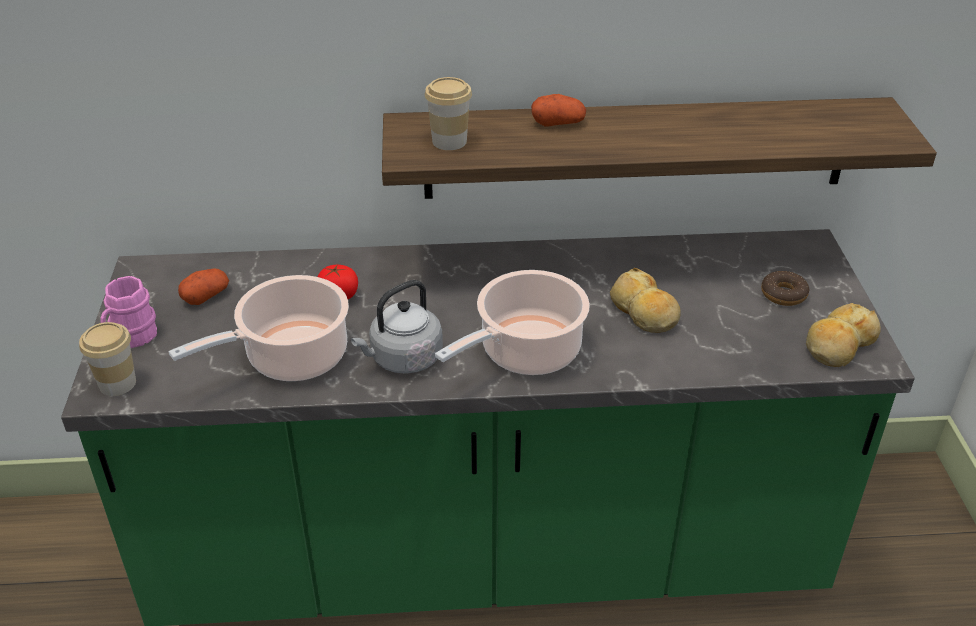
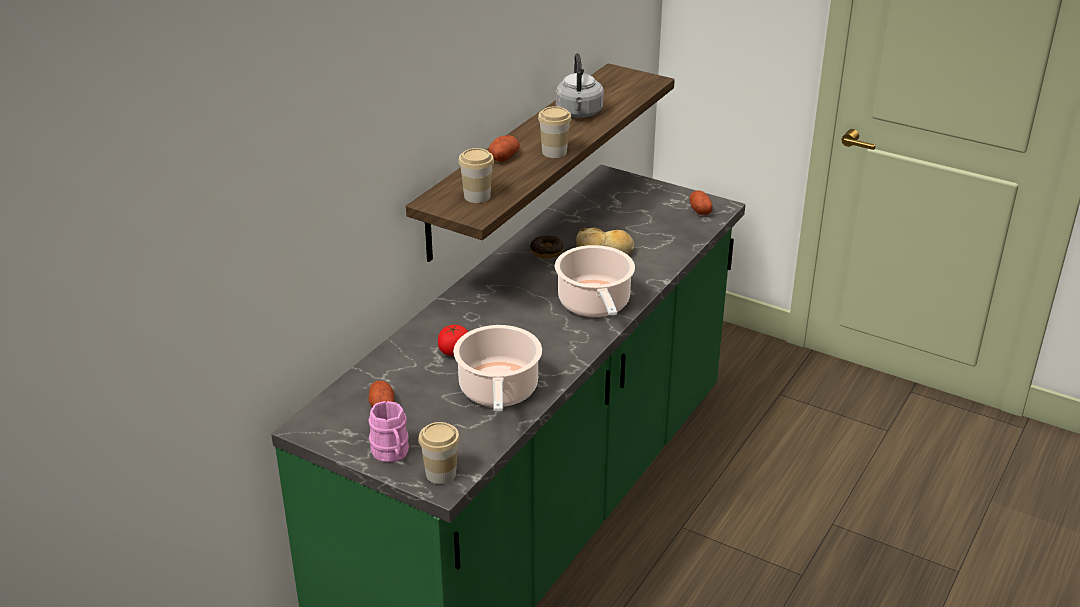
camera: 55 degrees left, 5 degrees down
(403, 359) = (551, 350): grey kettle -> grey kettle (579, 113)
(613, 147) = (554, 152): none -> cup
(783, 294) = (640, 204): donut -> donut (546, 251)
(838, 345) = (700, 210): bread -> potato

